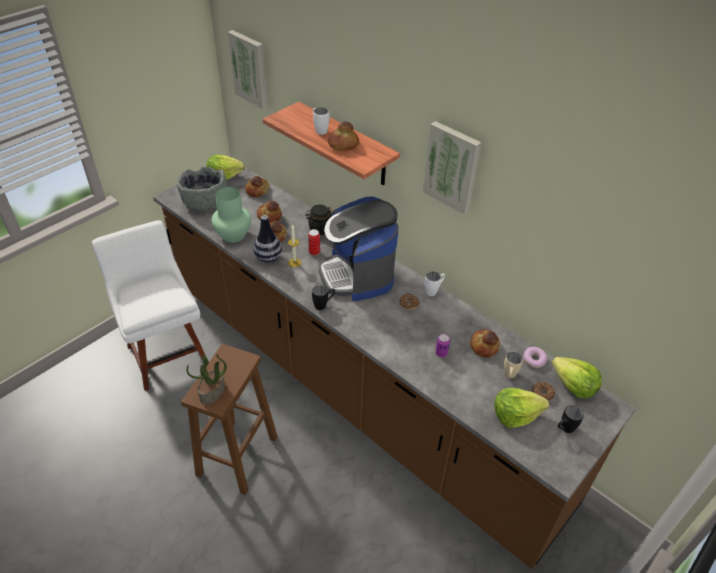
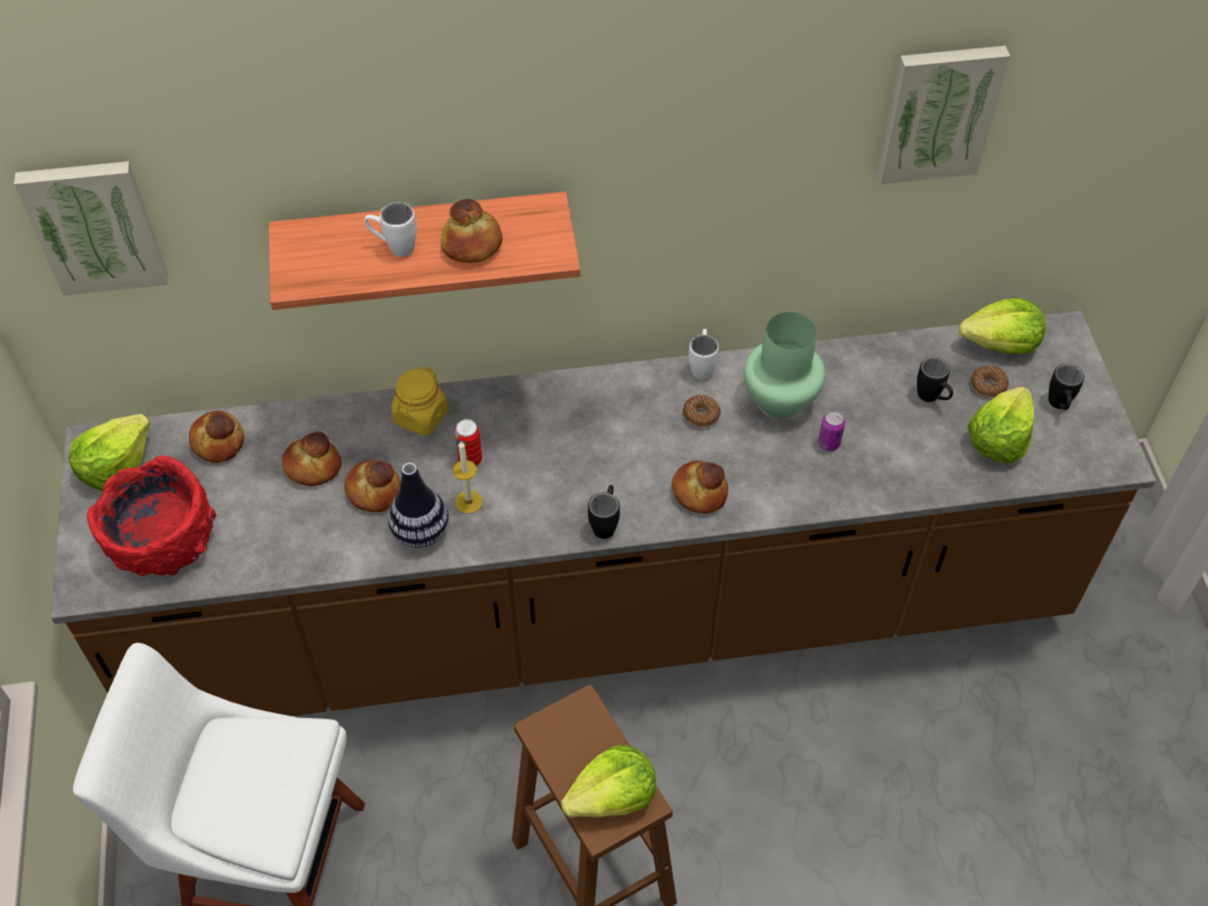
camera: 50 degrees left, 10 degrees up
(204, 202) = (163, 541): grey bowl -> red bowl
(212, 392) = (612, 797): potted plant -> lettuce
(233, 235) = (307, 549): green vase -> green vase (778, 399)
(320, 229) = (421, 417): black jar -> yellow jar
(357, 275) = (579, 436): coffee machine -> none
(452, 167) = (692, 158): picture -> picture (938, 112)
(484, 346) = (859, 386): bread -> bread (700, 492)
(509, 376) = (932, 399): beige mug -> black mug
(534, 360) = (926, 350): donut -> none

